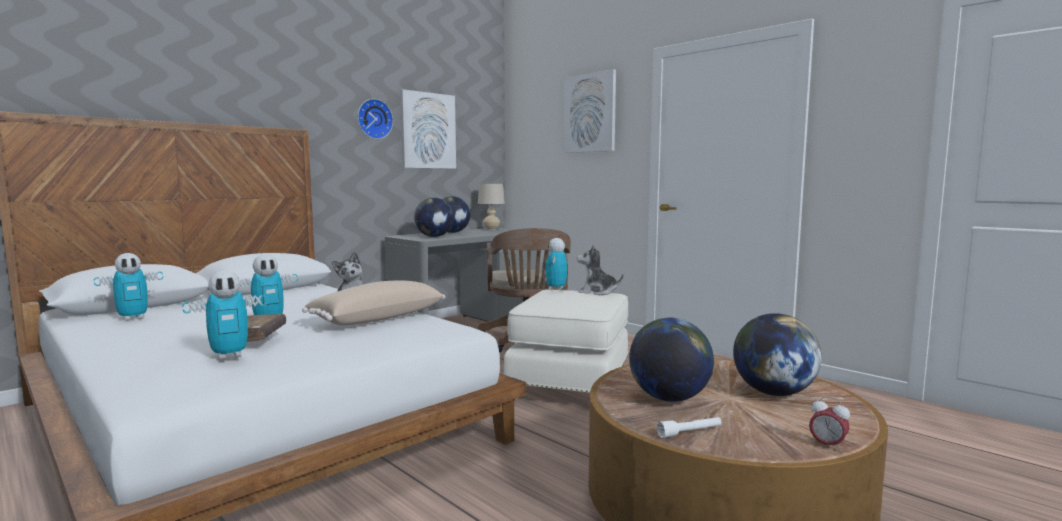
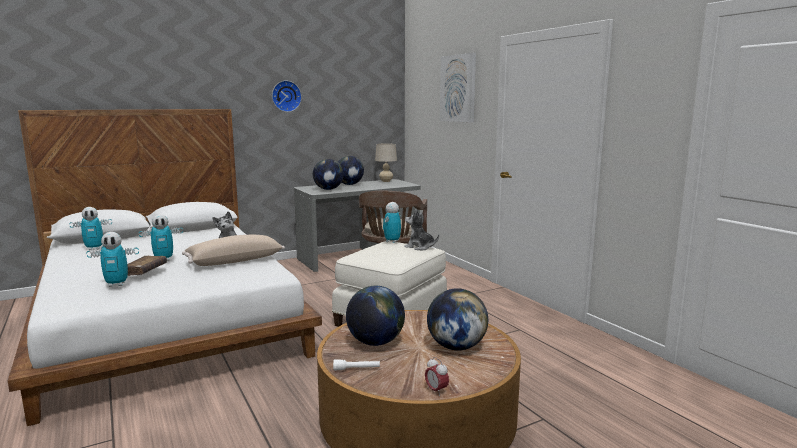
camera: 15 degrees right, 5 degrees up
(428, 131) = (332, 102): picture -> none

